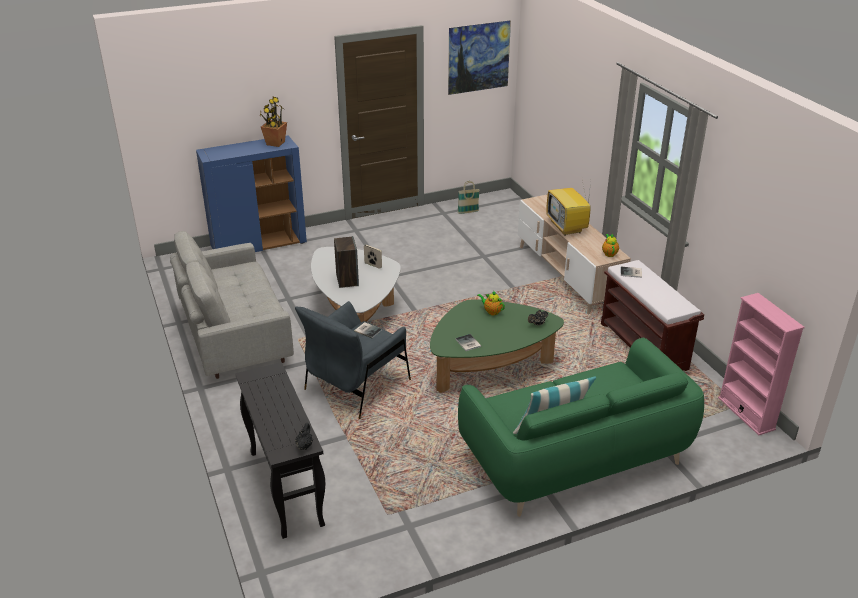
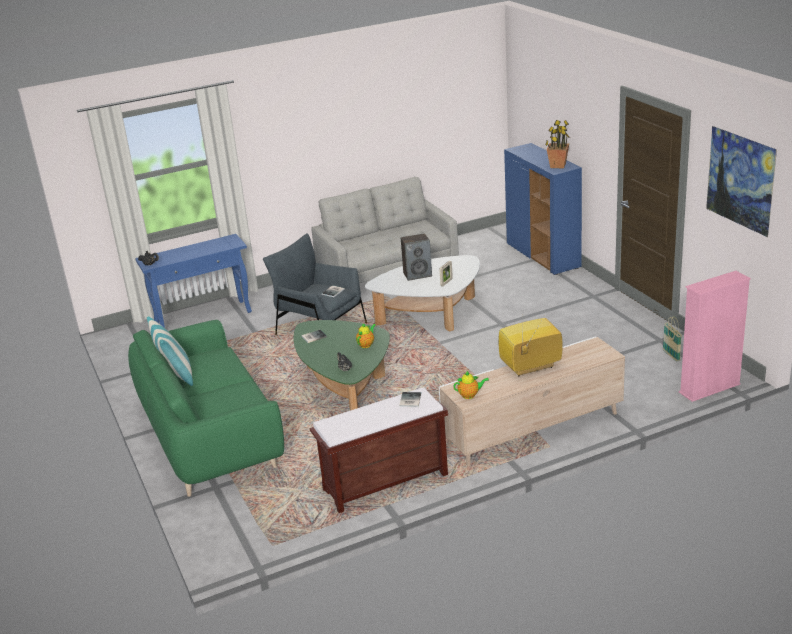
camera: 90 degrees right, 5 degrees down
(285, 487) = (204, 318): black console table -> blue console table
(746, 413) = (257, 550): pink bookcase -> pink bookcase (709, 388)

